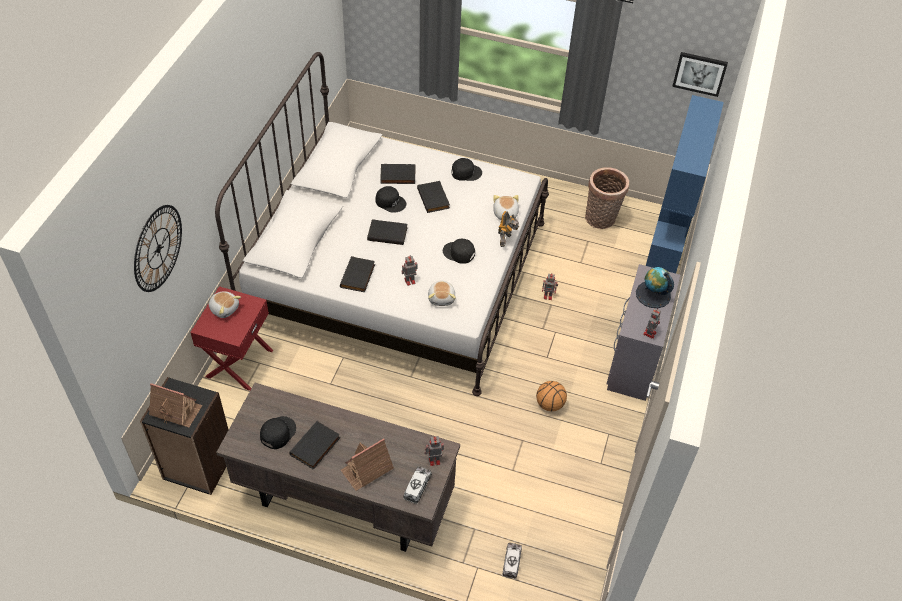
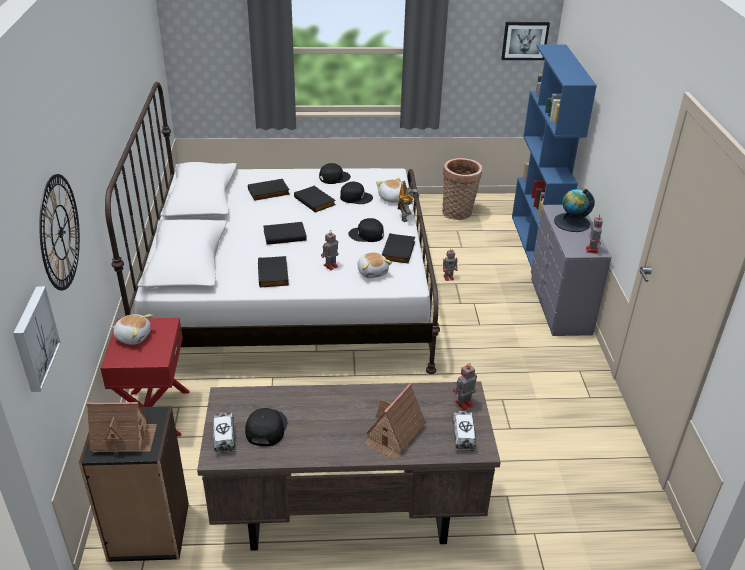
camera: 20 degrees left, 15 degrees down
(117, 336) = (33, 338): none -> picture
(316, 447) = (321, 430): black book -> black book (399, 251)
(390, 202) = (273, 211): black cap -> black cap (356, 197)
(511, 562) = (566, 516): toy truck -> toy truck (224, 437)
(549, 404) = (508, 362): basketball -> none

